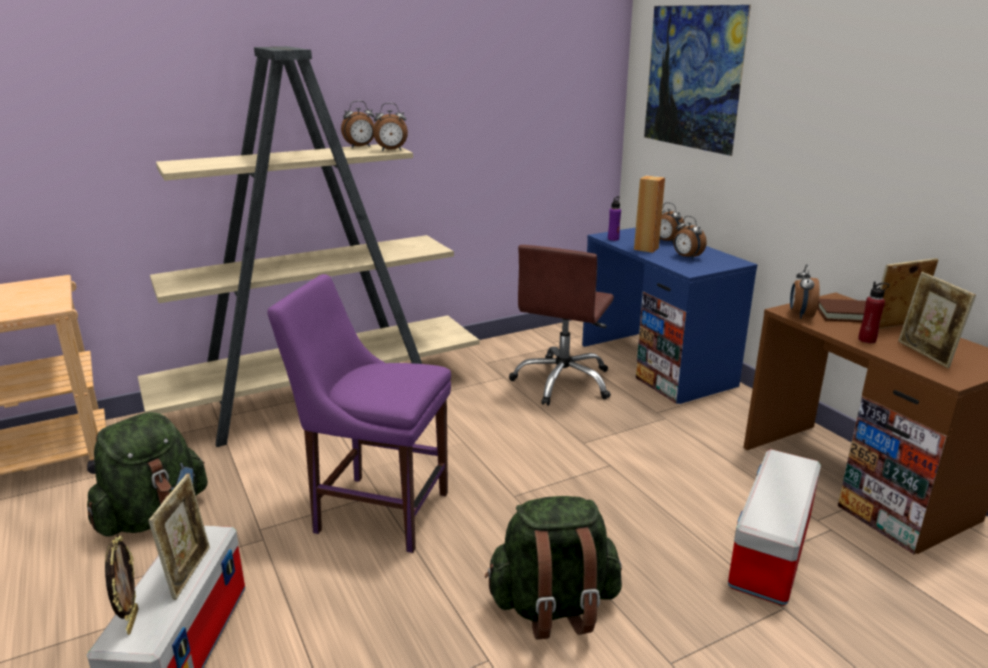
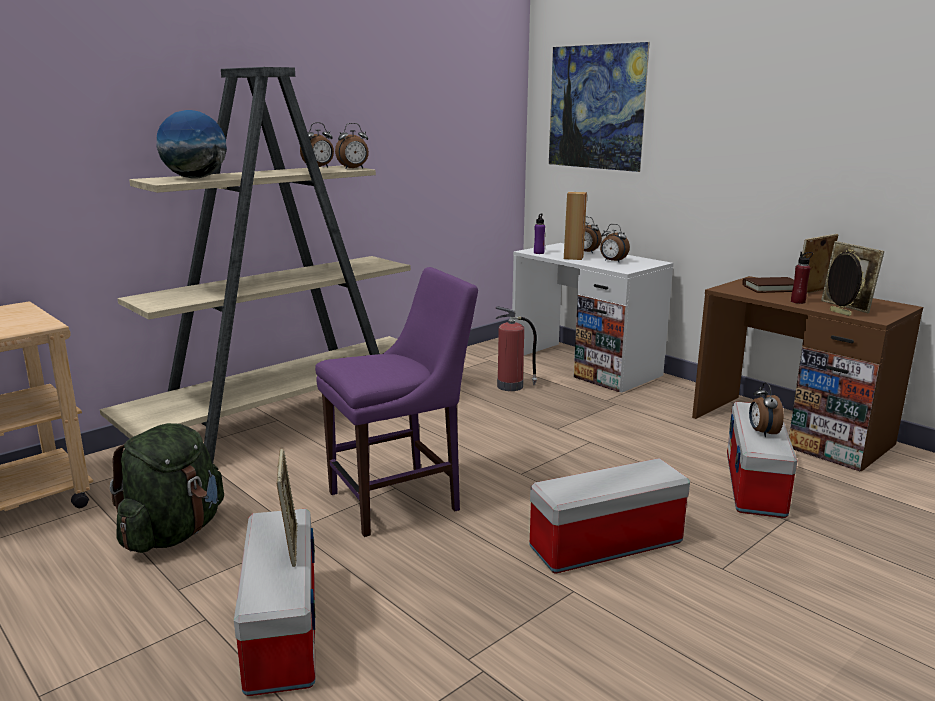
camera: 15 degrees left, 5 degrees down
(131, 621) = (263, 588): picture frame -> picture frame (839, 313)
(216, 162) = (195, 178): none -> globe
(376, 510) = (400, 500): purple chair -> purple chair turned 150 degrees clockwise
(553, 607) = (605, 546): green backpack -> storage box
(563, 382) = (511, 386): brown office chair -> fire extinguisher
(656, 364) = (585, 366): blue desk -> white desk
(800, 315) = (736, 291): alarm clock -> alarm clock (762, 432)

